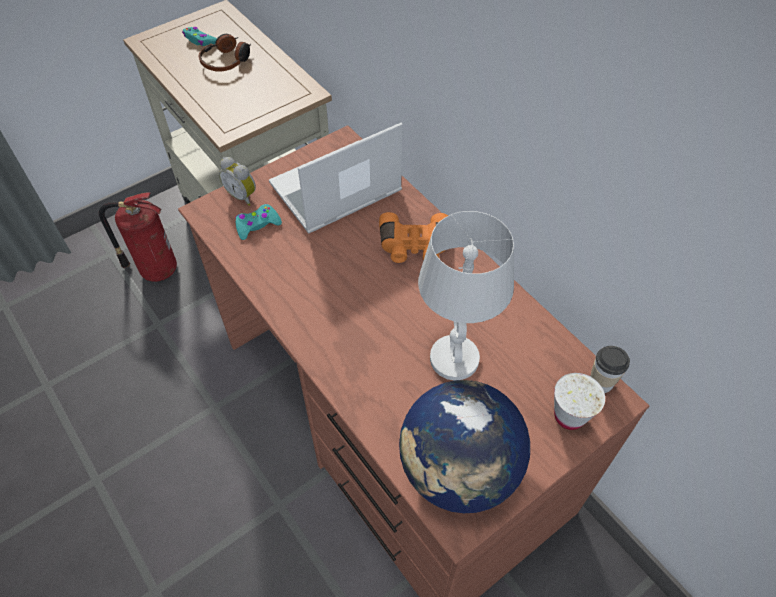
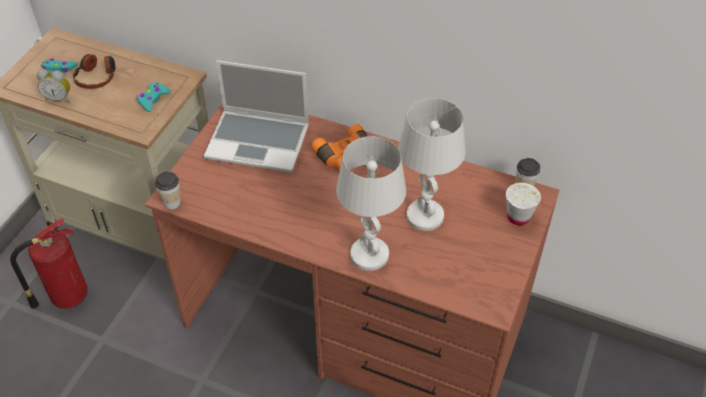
camera: 30 degrees left, 5 degrees down
(202, 218) = (172, 202): none -> cup
(243, 195) = (190, 174): alarm clock -> alarm clock (59, 98)
(257, 225) = (219, 190): turquoise game controller -> turquoise game controller (153, 99)
(335, 190) = (259, 142): laptop -> laptop turned 105 degrees counterclockwise
(357, 374) = (369, 254): none -> white table lamp
(458, 471) = (474, 280): globe -> none

